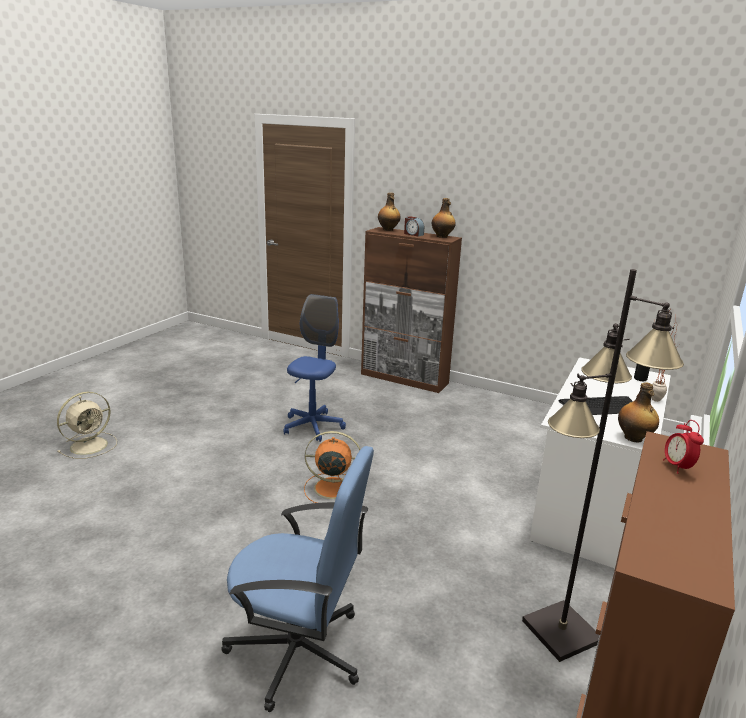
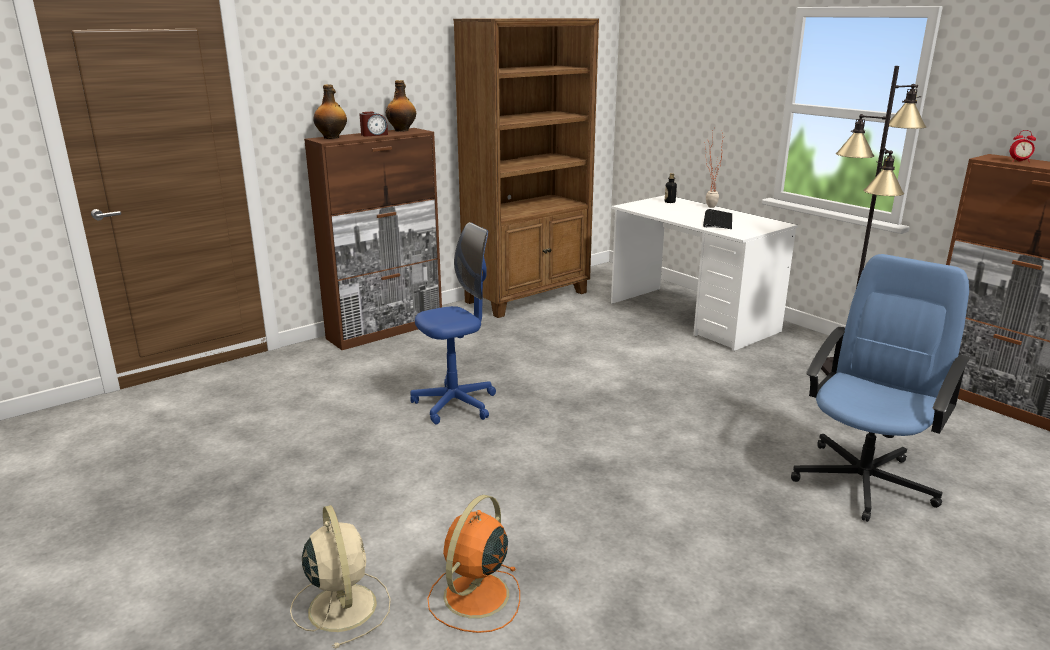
camera: 65 degrees left, 0 degrees up
(313, 426) = (455, 404): blue office chair -> blue office chair turned 105 degrees clockwise
(331, 488) = (605, 419): orange fan -> orange fan (475, 597)
(530, 414) = (528, 297): none -> brown bookcase
(634, 438) = (774, 224): bottle -> none

